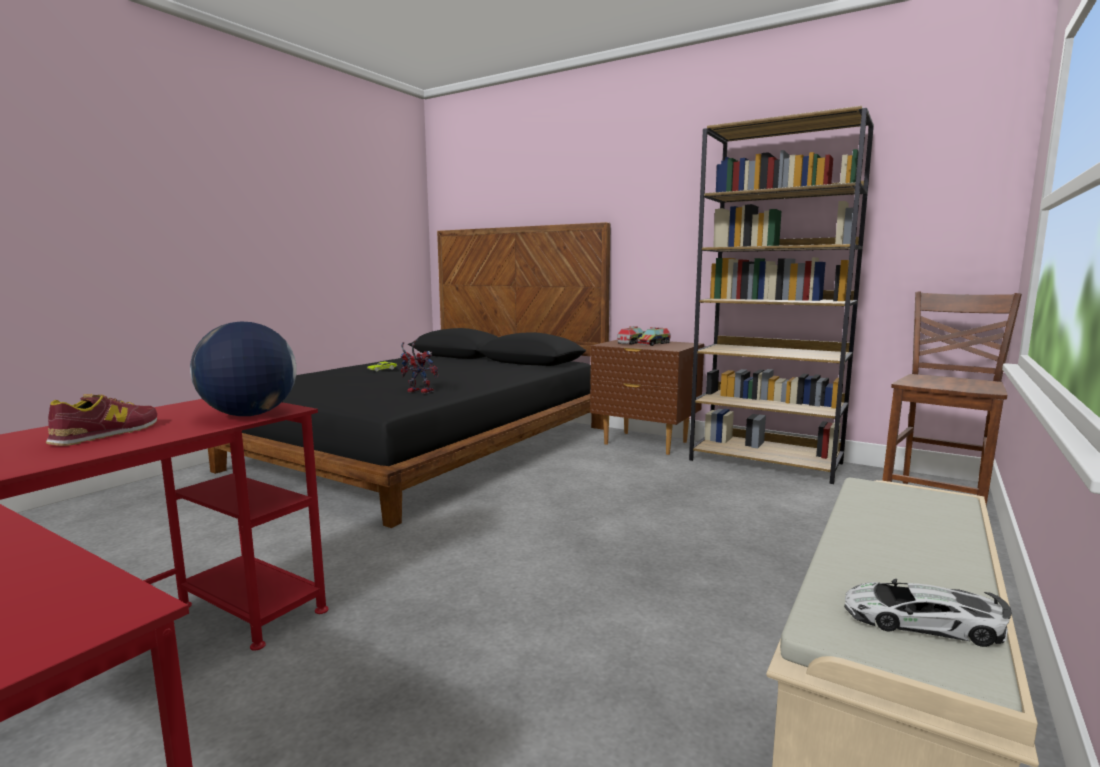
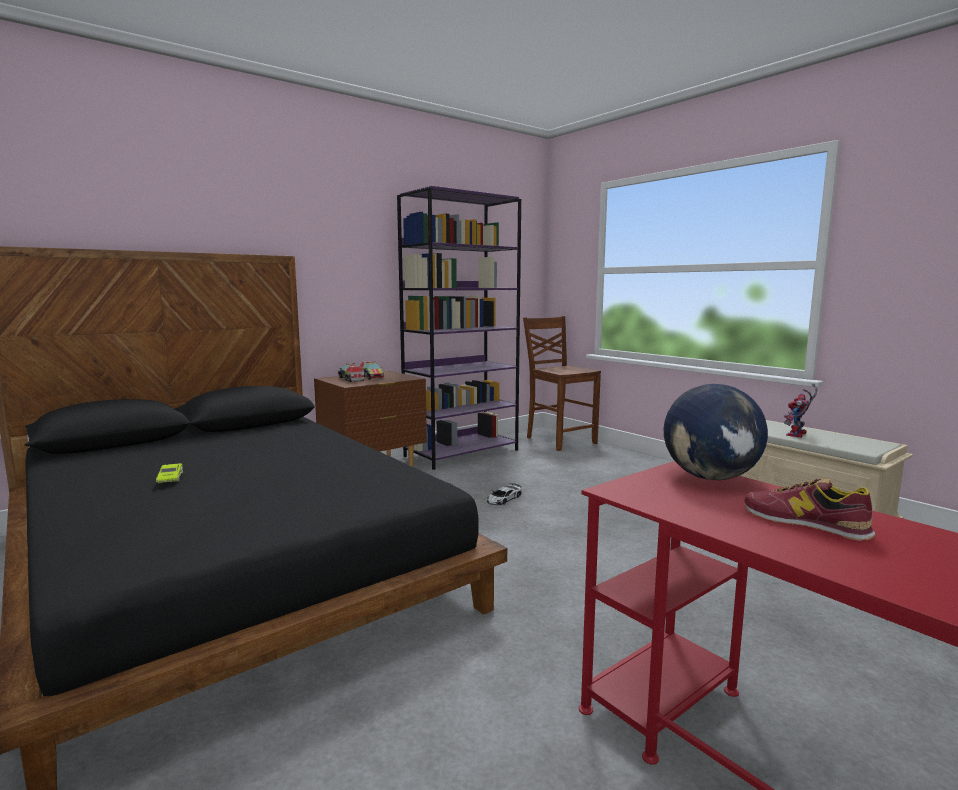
camera: 70 degrees left, 0 degrees up
(417, 392) = (364, 471): toy robot -> toy robot (797, 435)
(766, 462) = (462, 453): brown bookcase -> purple bookcase
(921, 621) = (851, 440): toy car -> toy car (503, 499)

